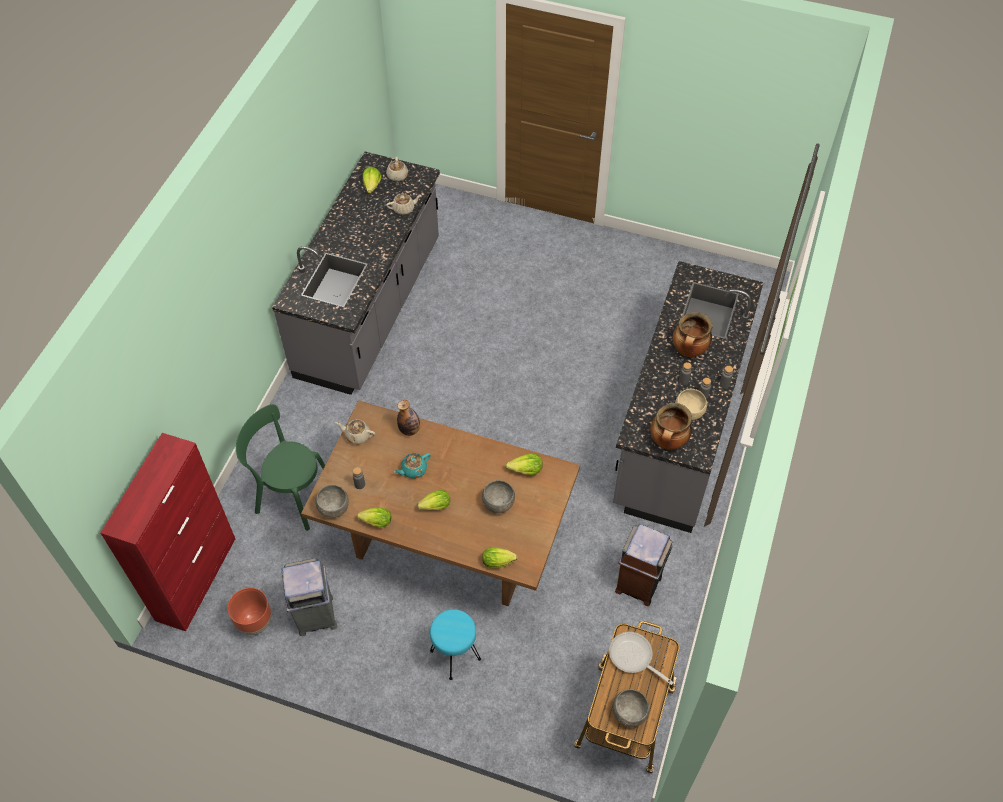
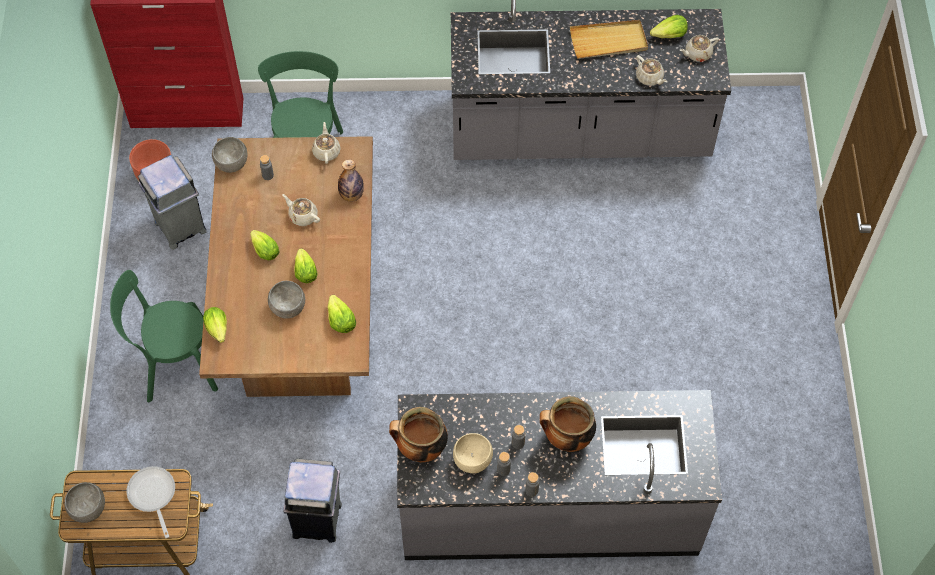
camera: 70 degrees right, 5 degrees up
(358, 221) = (608, 41): none -> beige tray
(374, 522) = (228, 204): lettuce -> lettuce (305, 270)
(413, 470) = (302, 216): turquoise teapot -> beige teapot
(454, 655) = (174, 365): turquoise stool -> green chair
(633, 657) = (153, 496): frying pan -> frying pan turned 45 degrees counterclockwise
(639, 583) = (318, 520): brown trash can -> grey trash can

